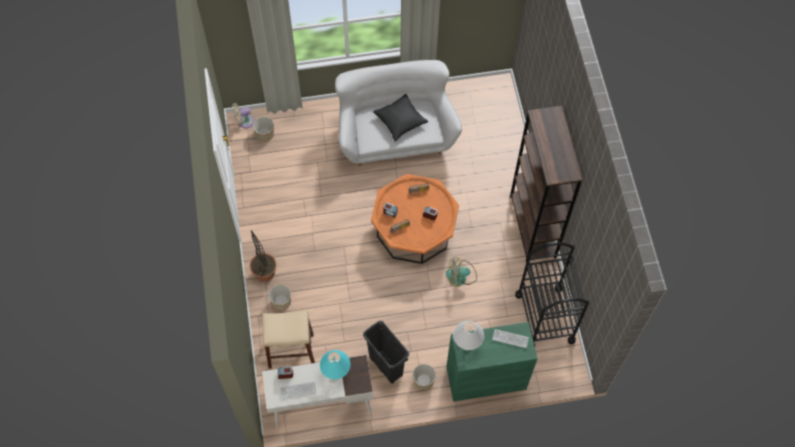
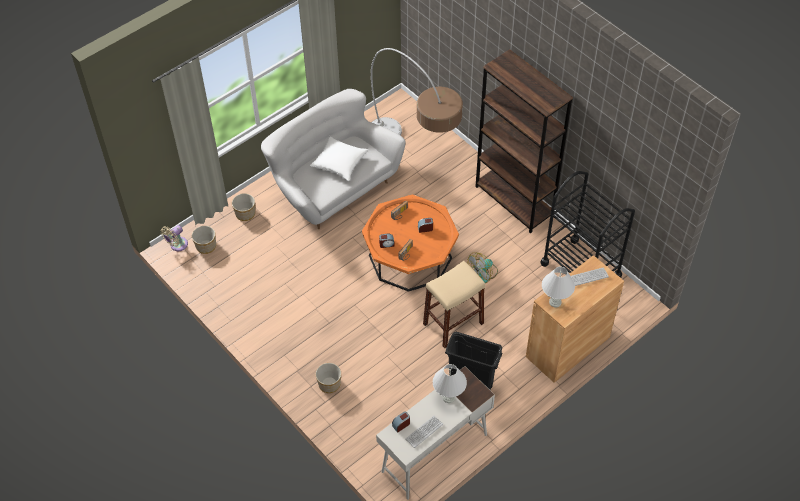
camera: 30 degrees left, 10 degrees down
(265, 273) = (294, 367): potted plant -> none
(291, 350) = (371, 422): beige stool -> beige stool (453, 323)
(336, 373) = (449, 397): turquoise table lamp -> white table lamp
(400, 120) = (339, 163): black pillow -> white pillow
(423, 380) = (514, 379): planter -> planter (245, 213)
(478, 143) = (415, 158): none -> floor lamp
(486, 378) = (567, 347): green cabinet -> brown cabinet

